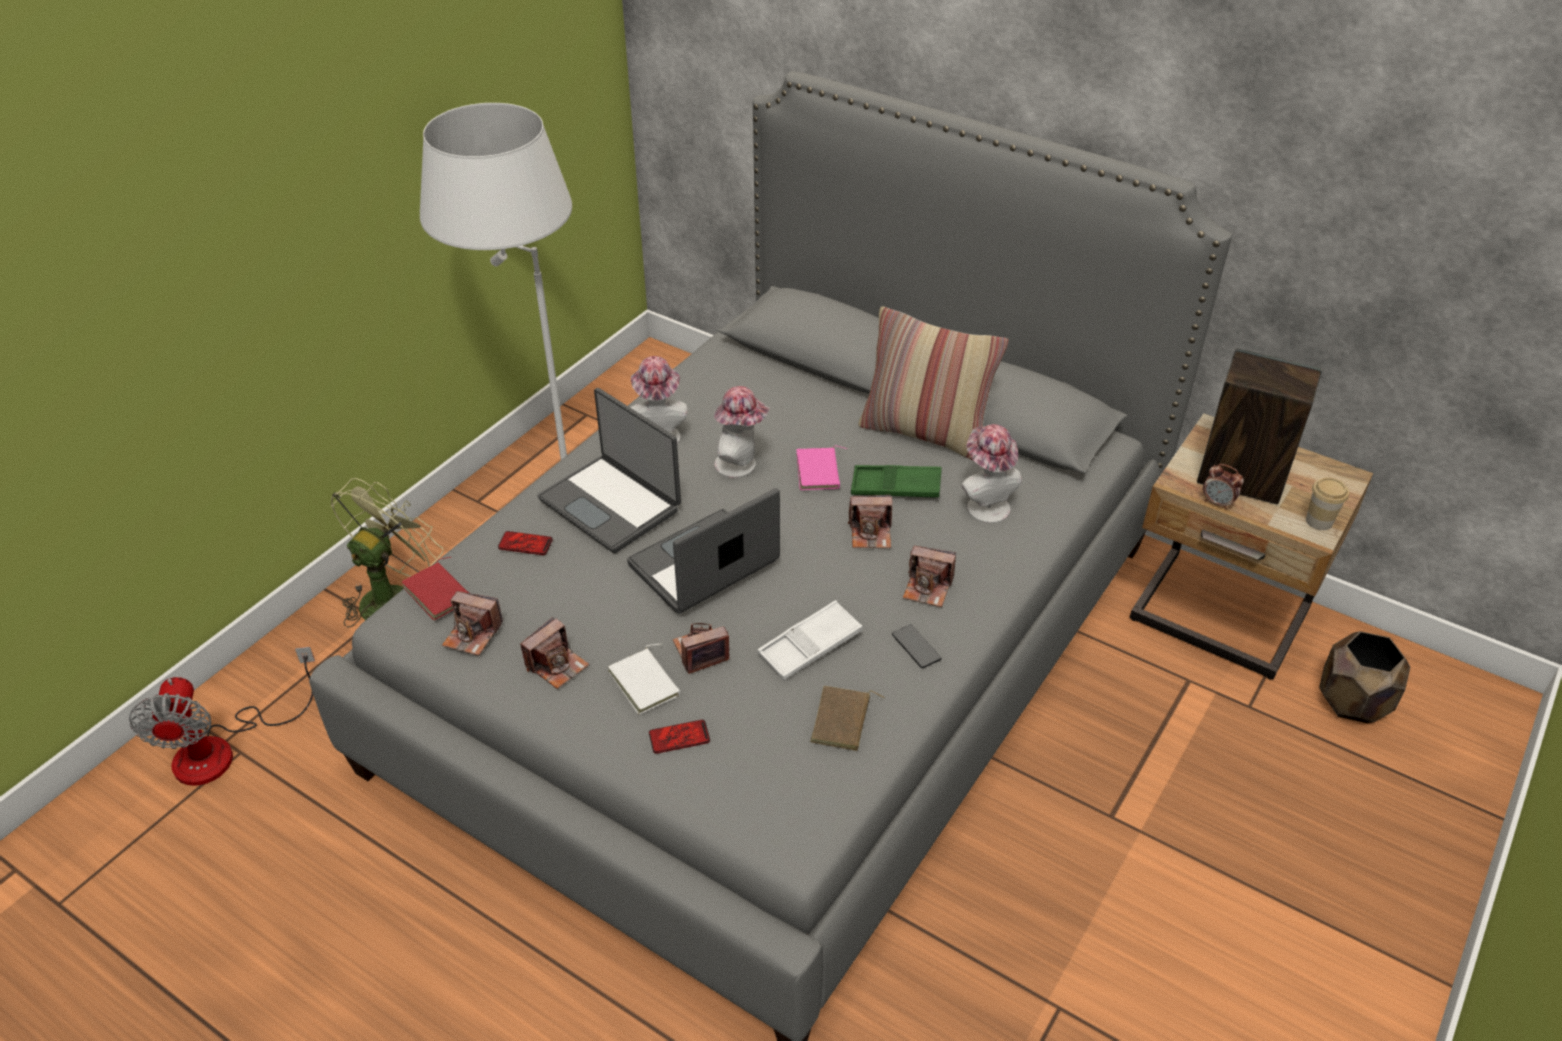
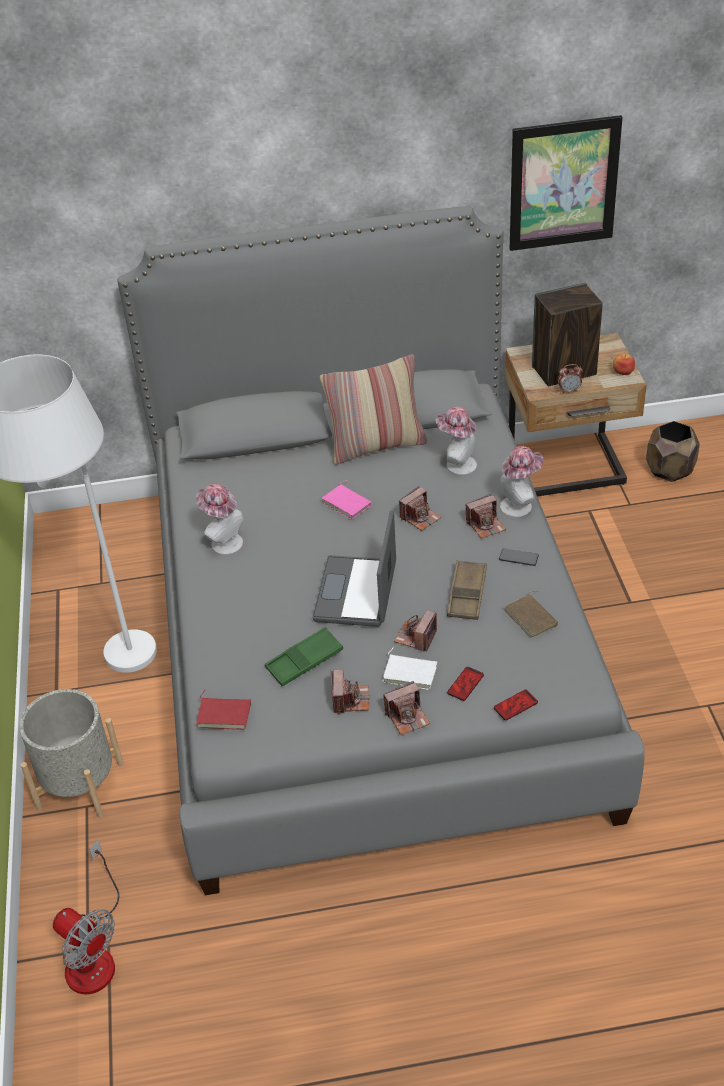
camera: 40 degrees left, 0 degrees up
(393, 596) = (80, 785): green fan -> grey planter
(473, 635) = (279, 720): camera -> camera (407, 717)
(525, 544) = (235, 653): phone -> phone (515, 705)
(612, 504) = (255, 597): laptop -> none
(741, 465) = (298, 527): hat -> hat (519, 505)
(810, 646) = (467, 594): white tray -> brown tray
(896, 487) = (399, 485): green tray -> green tray (304, 661)
(1319, 521) = (623, 371): cup -> apple
(1354, 212) = (563, 184): none -> picture

